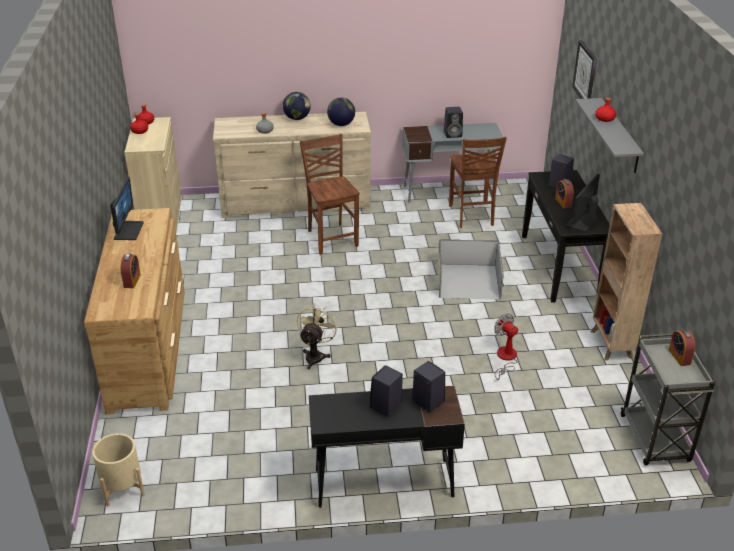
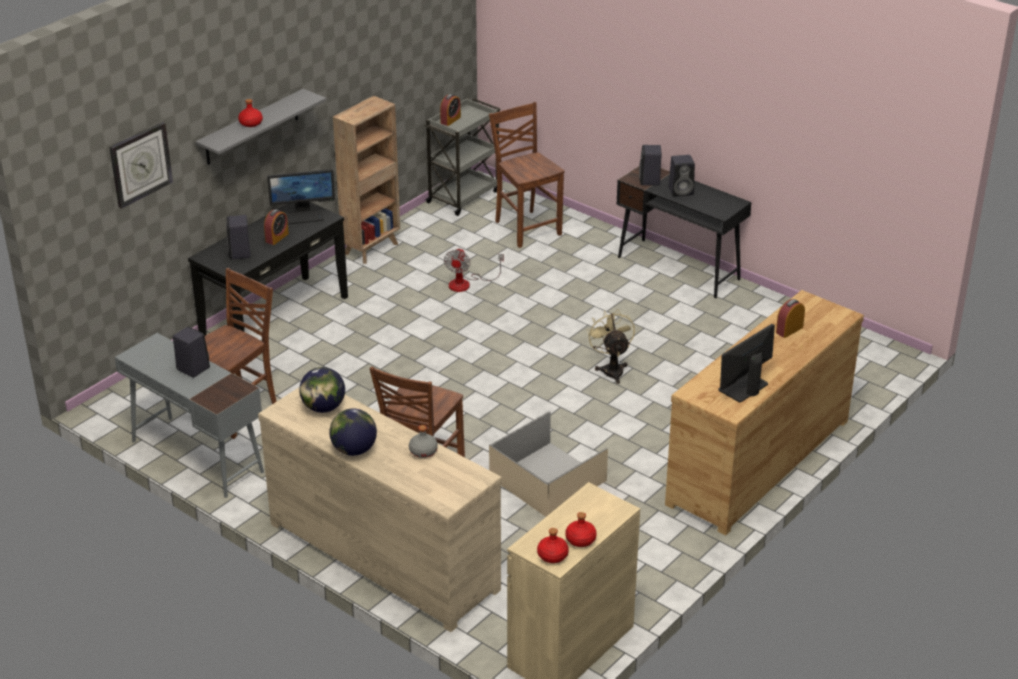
camera: 135 degrees left, 0 degrees up
(122, 487) = (873, 361): beige planter -> none
(316, 355) = (611, 369): beige fan -> beige fan turned 105 degrees clockwise
(467, 281) = (377, 353): beige storage box -> beige storage box (549, 479)
(556, 440) = (526, 228): none -> brown chair

